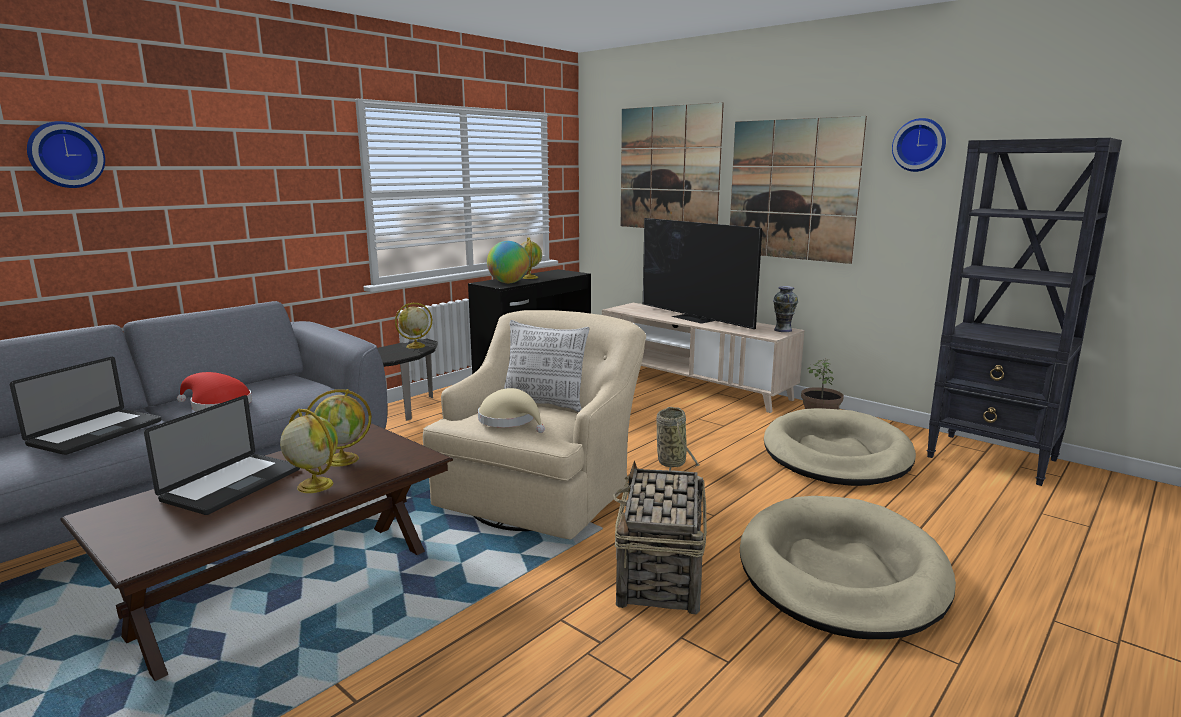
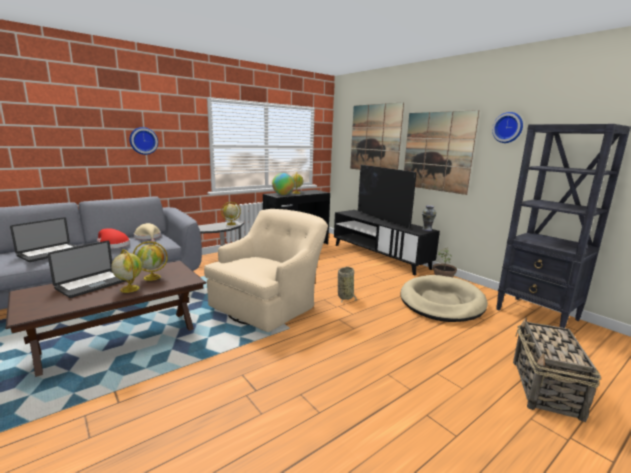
camera: 10 degrees right, 0 degrees up
(65, 155) = (57, 120): wall clock -> wall clock (143, 140)
(510, 421) = (246, 265): beige hat -> beige hat (148, 237)
(545, 404) = (273, 259): pillow -> none
(660, 574) = (307, 357): basket -> basket (545, 389)
(693, 385) = (379, 256): beige tv stand -> black tv stand
(841, 572) = (410, 370): beige dog bed -> none

